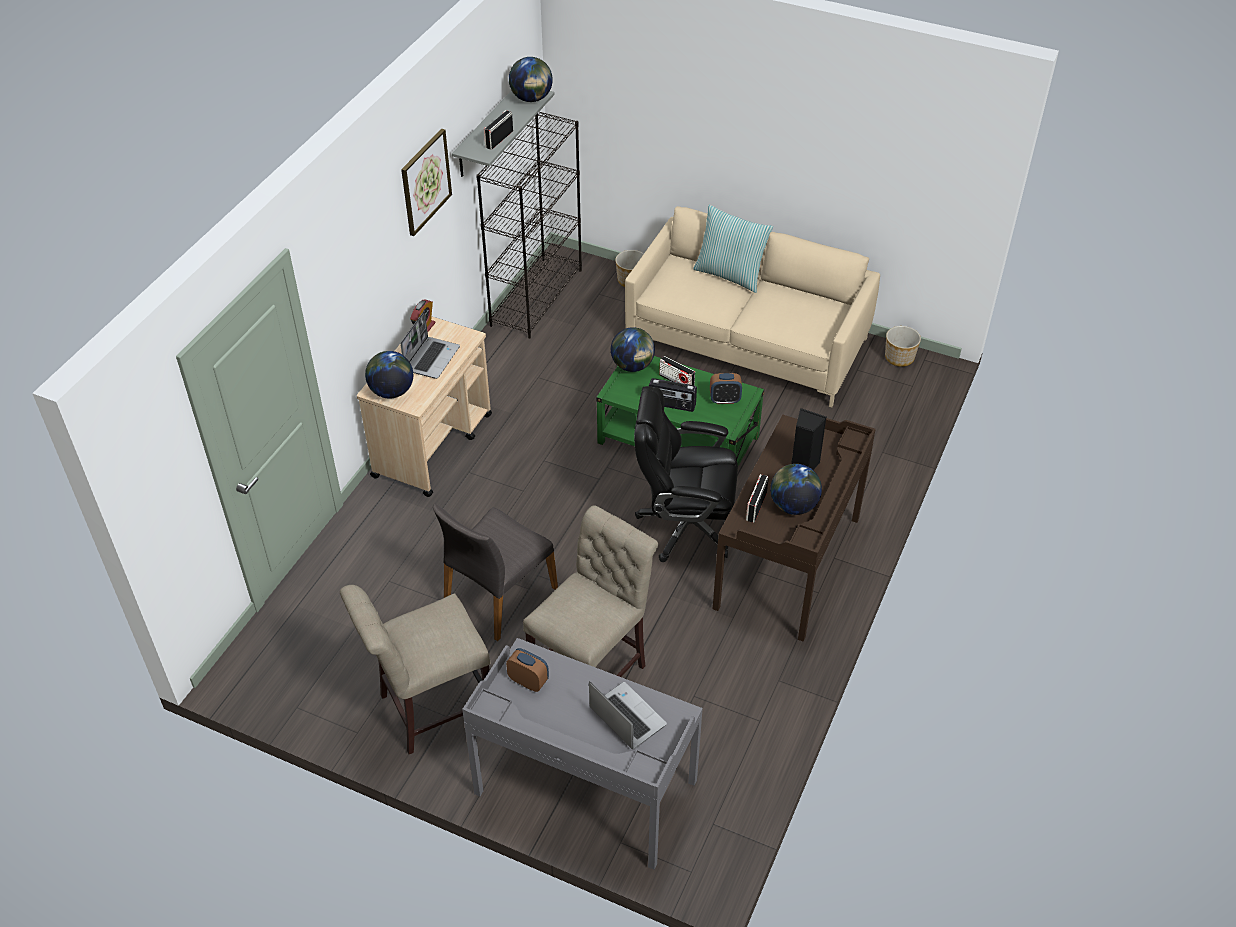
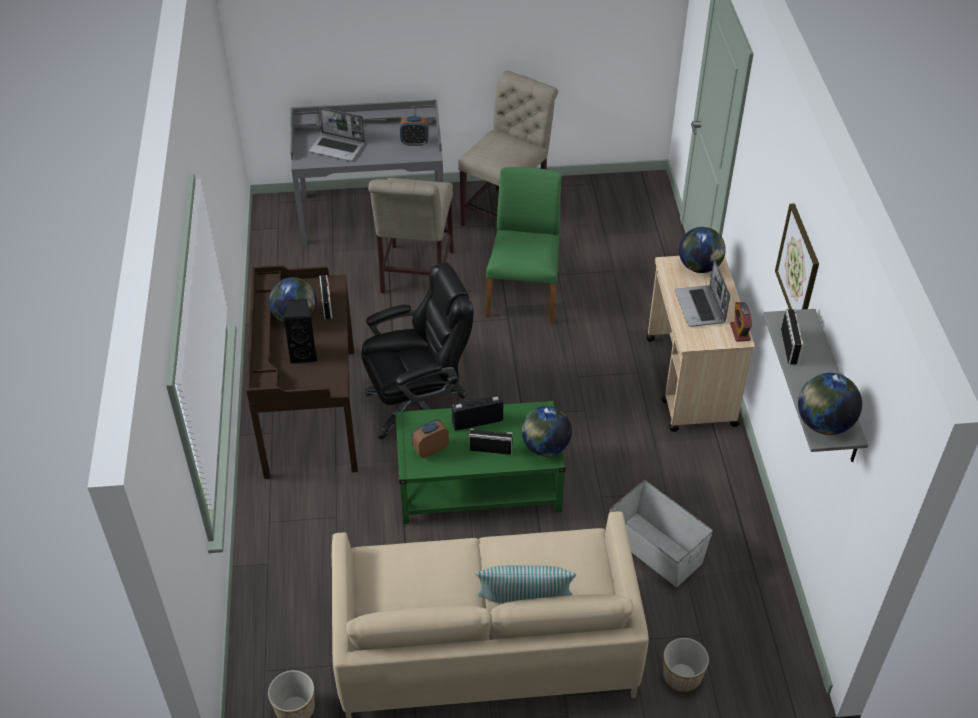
camera: 150 degrees right, 0 degrees up
(498, 596) = (524, 293): grey chair -> green chair
(536, 297) = (762, 594): black bookcase -> none
(582, 346) = (656, 550): none -> grey storage box

